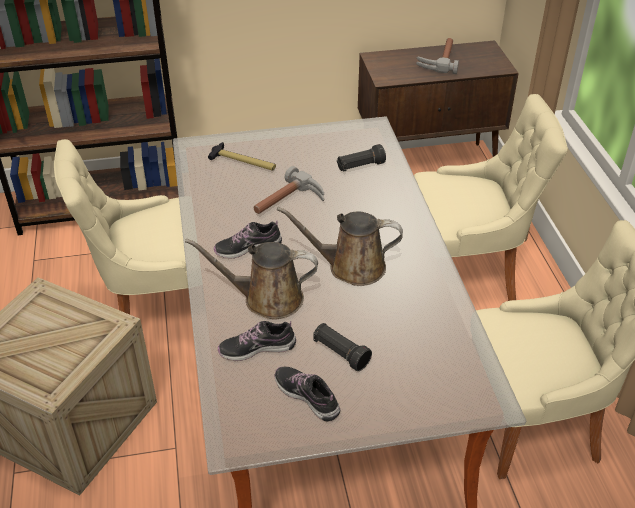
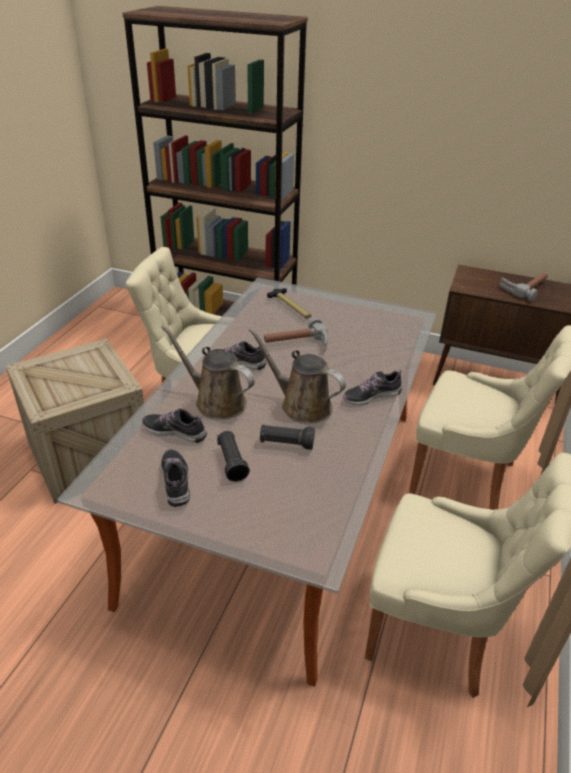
camera: 30 degrees right, 5 degrees down
(360, 166) = (379, 339): black flashlight -> black flashlight (286, 443)
(404, 230) = (371, 396): none -> shoe

